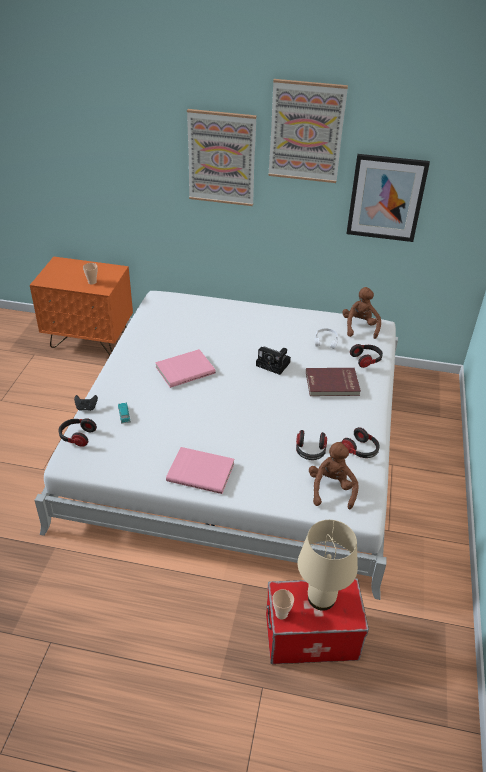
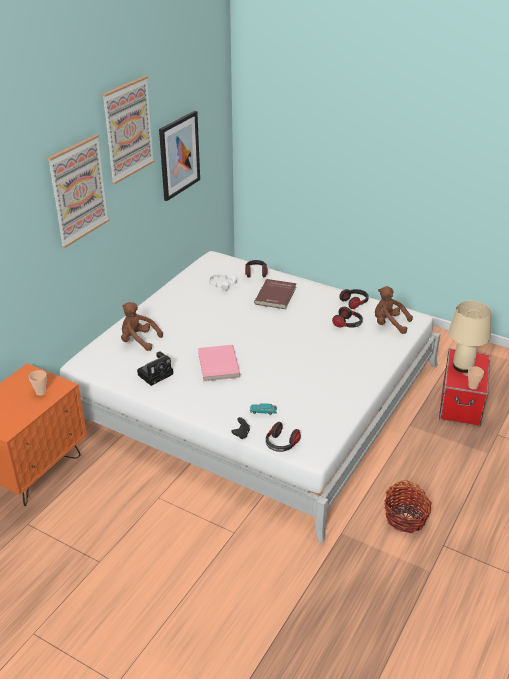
camera: 70 degrees left, 5 degrees down
(85, 600) = (405, 518): none -> basket
(201, 471) = (351, 379): pink book -> none
(274, 364) = (236, 316): camera -> camera (156, 374)
(360, 327) = (212, 265): brown plush toy -> brown plush toy (138, 341)

